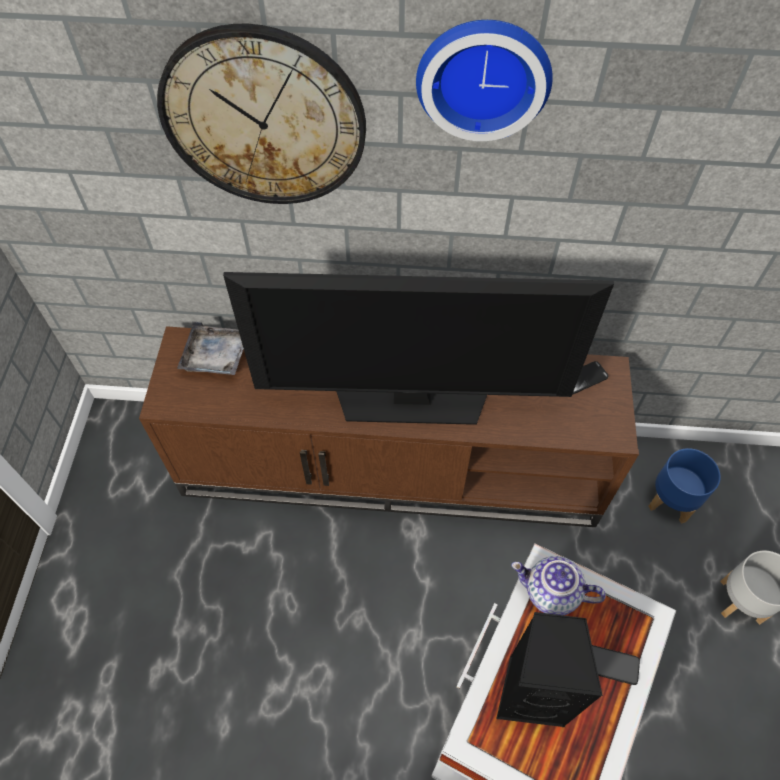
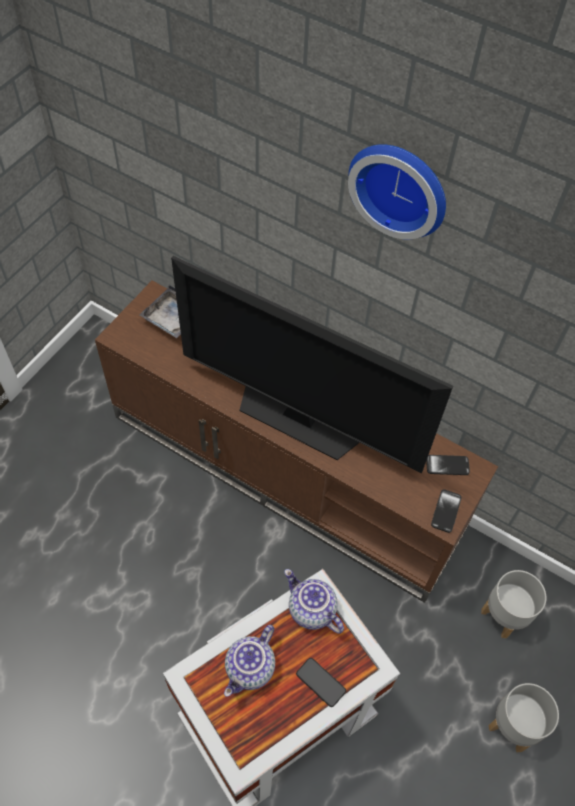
camera: 25 degrees right, 0 degrees up
(264, 119) = (245, 156): wall clock -> none
(531, 691) = (251, 669): black speaker -> teapot
(610, 424) = (446, 511): none -> phone
(672, 501) = (505, 616): blue planter -> grey planter

